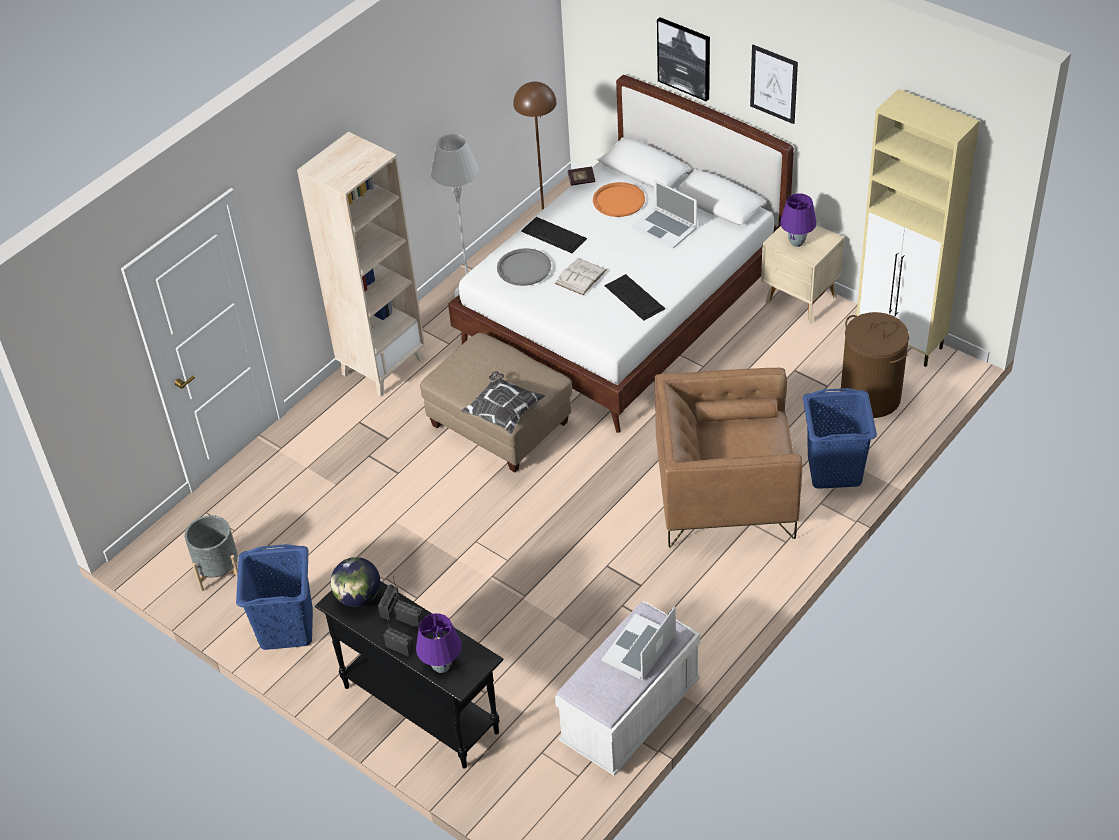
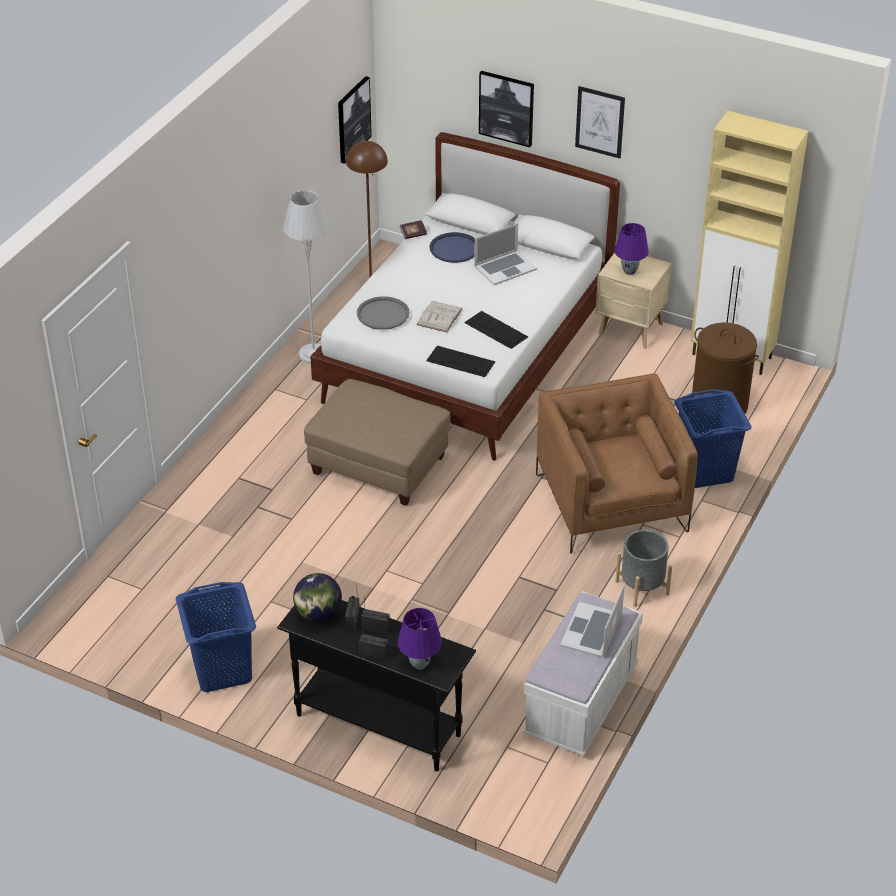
camera: 15 degrees left, 5 degrees down
(219, 571) = (137, 628): grey planter -> grey planter (642, 588)
(382, 366) = (247, 426): beige bookcase -> none
(503, 412) = (395, 445): pillow -> none
(531, 55) = (353, 119): none -> picture
(554, 235) = (402, 283): keyboard -> keyboard (461, 361)
(619, 200) = (454, 248): orange tray -> blue tray
(664, 227) = (505, 268): laptop -> laptop turned 60 degrees counterclockwise
(724, 494) = (610, 503): brown armchair -> brown armchair turned 90 degrees clockwise

